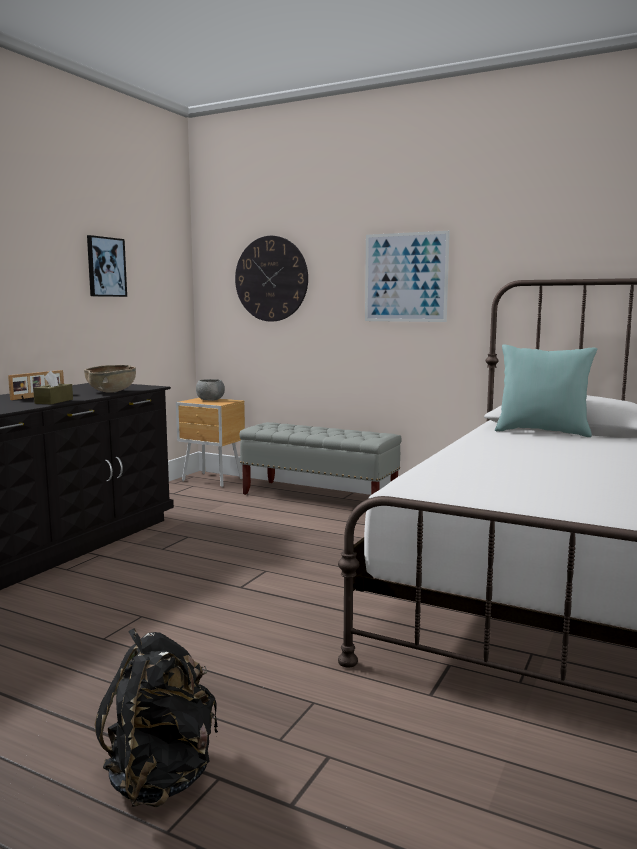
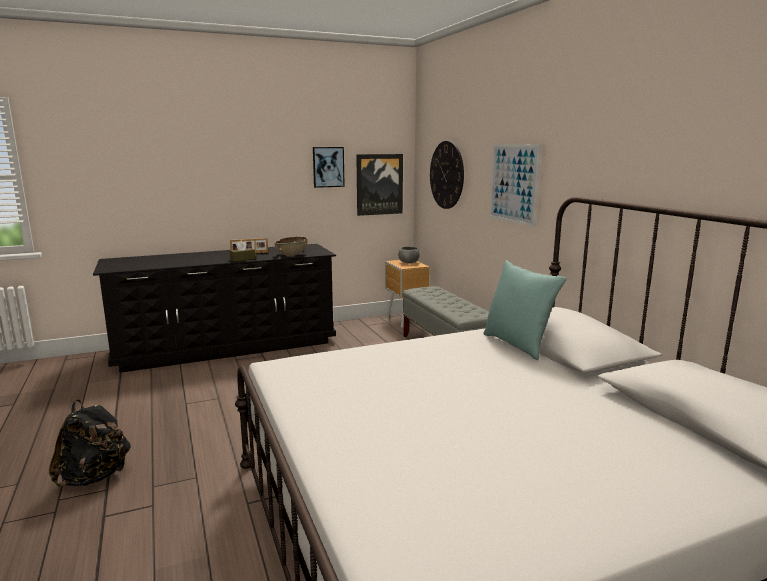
camera: 40 degrees right, 5 degrees up
(161, 296) = (379, 184): none -> picture

